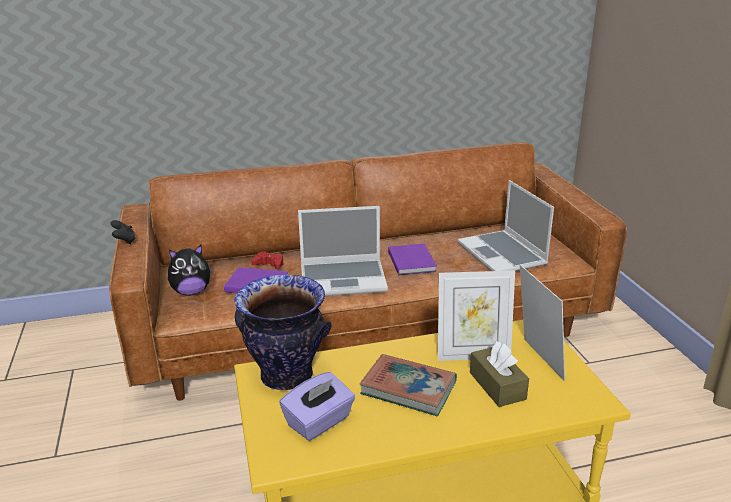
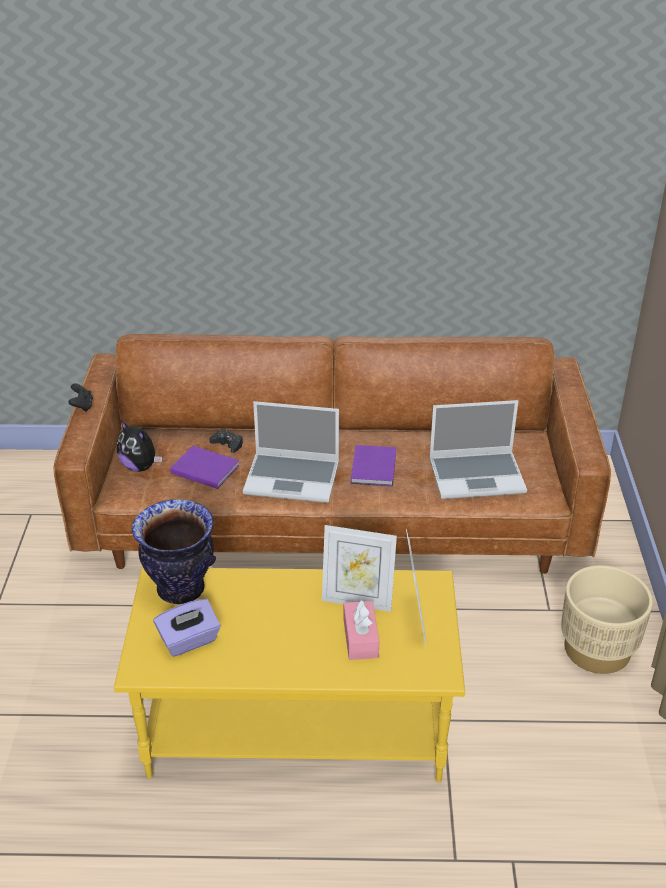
camera: 15 degrees right, 10 degrees up
(191, 292) = (140, 466): plush toy -> plush toy turned 45 degrees clockwise
(269, 264) = (227, 444): red game controller -> black game controller
(408, 389) = (280, 624): book -> none
(497, 386) = (360, 638): brown tissue box -> pink tissue box
(503, 254) = (477, 476): laptop -> laptop turned 90 degrees counterclockwise
(648, 385) = (597, 649): none -> beige planter

